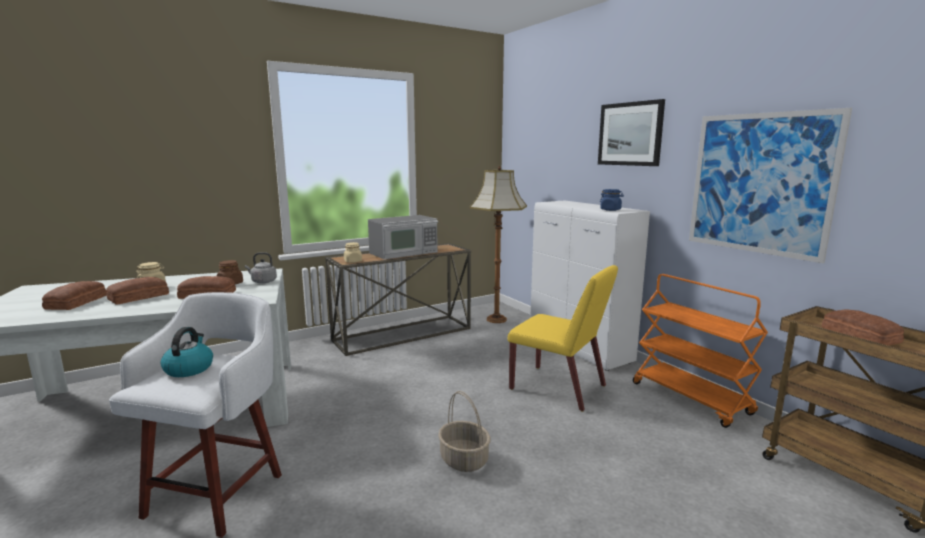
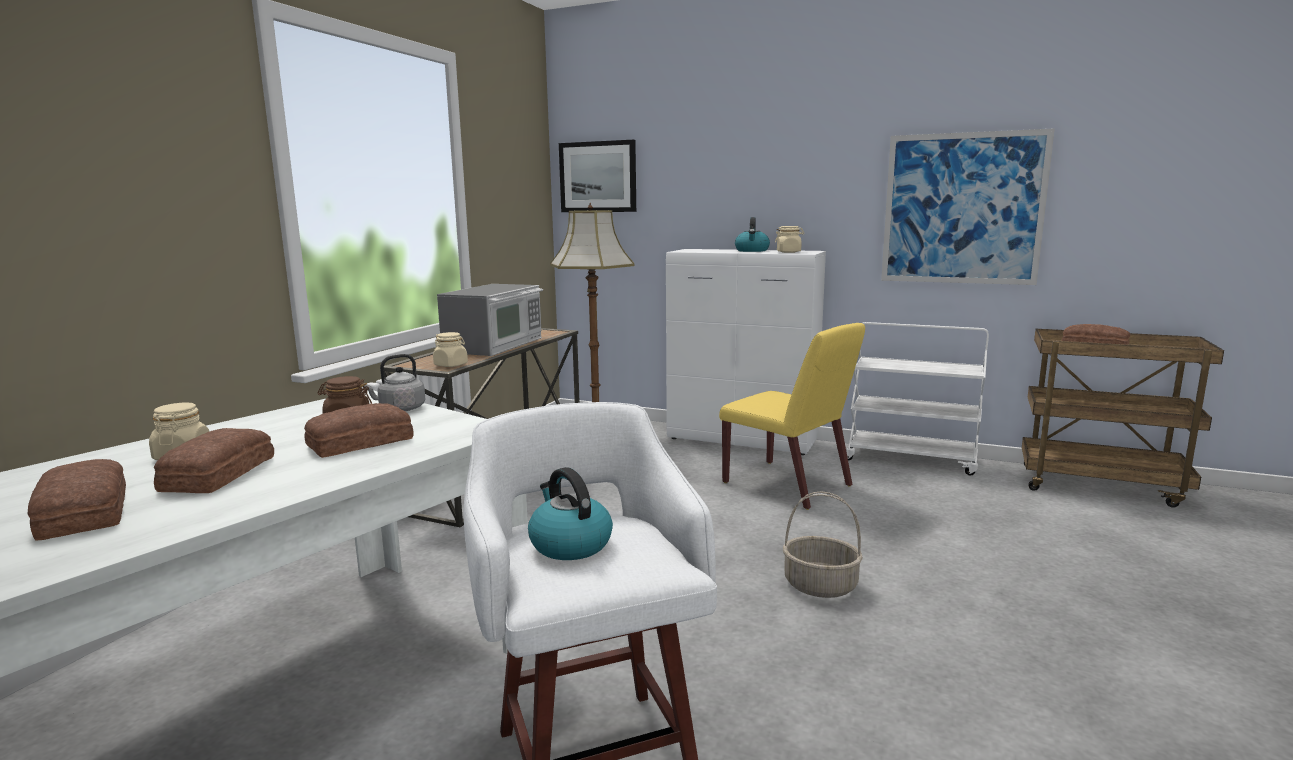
camera: 35 degrees left, 0 degrees up
(559, 388) = (788, 484): yellow chair -> yellow chair turned 45 degrees clockwise
(593, 206) = (752, 251): none -> kettle
(610, 210) = (789, 252): blue jar -> beige jar
(630, 134) = (788, 157): picture -> picture (598, 177)
(691, 398) = (911, 459): orange cart -> white cart

